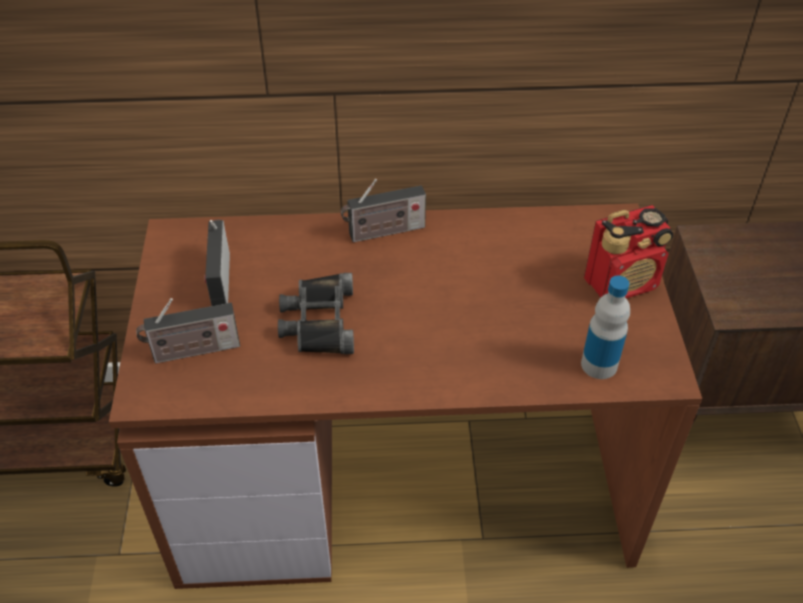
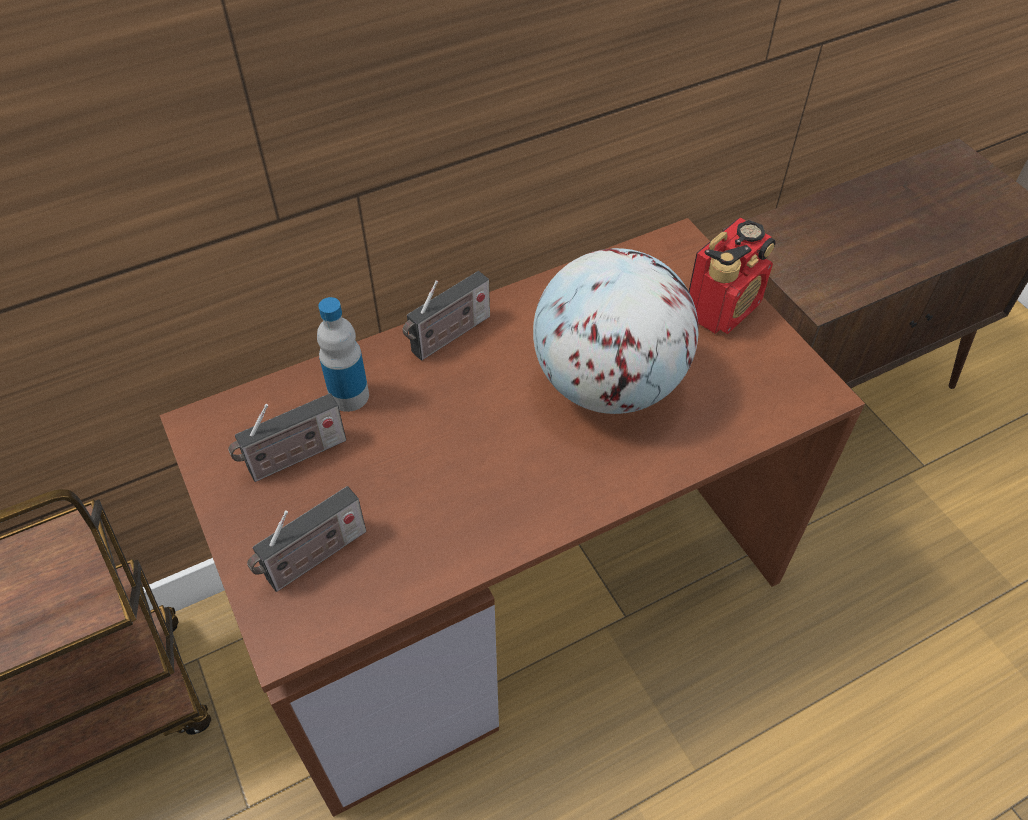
camera: 25 degrees left, 5 degrees up
(220, 279) = (293, 458): radio -> radio turned 90 degrees counterclockwise
(318, 321) = (437, 466): black binoculars -> none
(487, 307) = (608, 384): none -> globe
(599, 365) = (752, 405): bottle -> bottle (349, 396)

